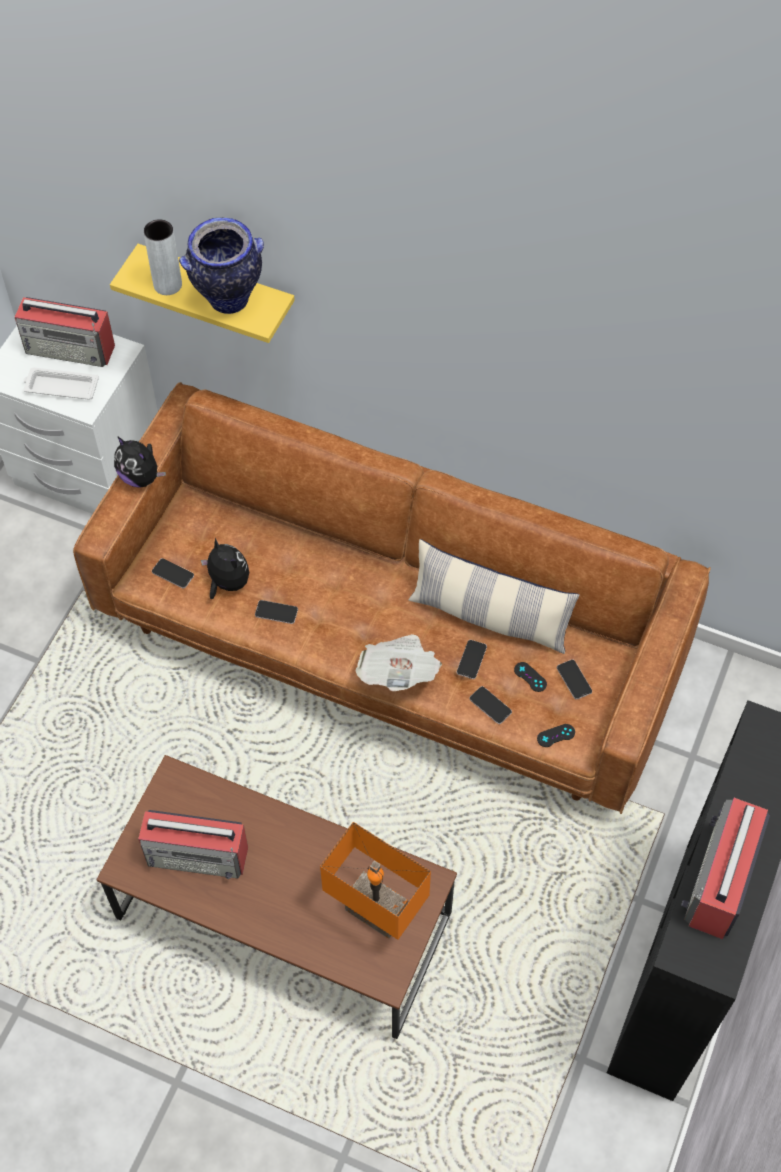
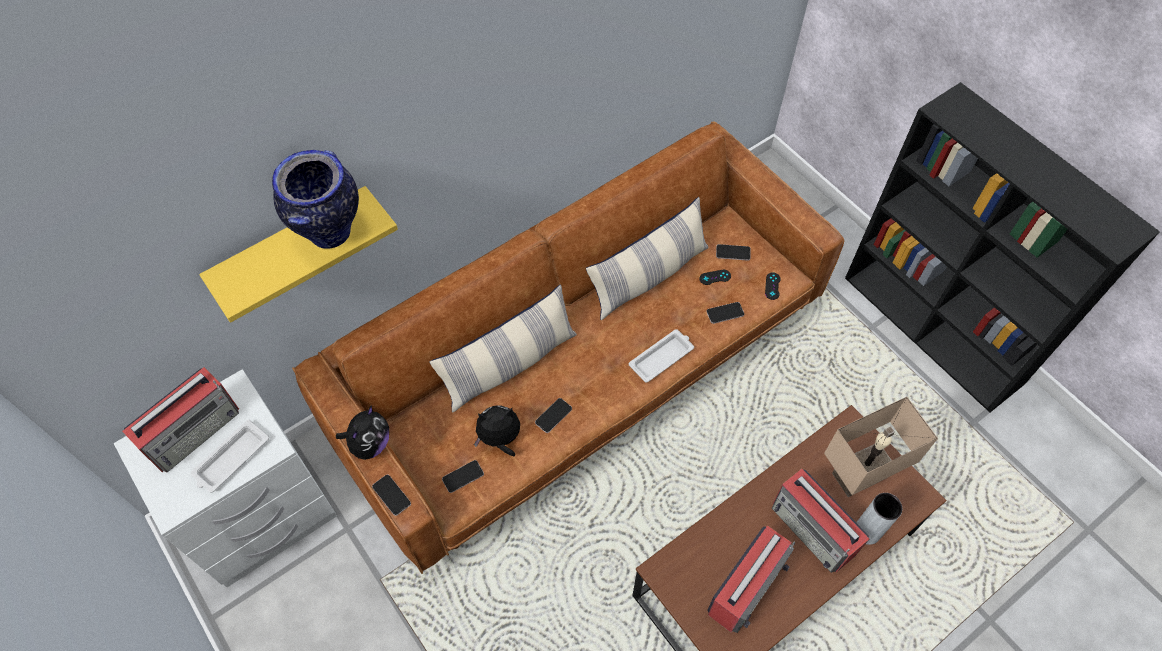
camera: 60 degrees left, 0 degrees up
(141, 477) = (370, 444): plush toy -> plush toy turned 45 degrees counterclockwise
(167, 285) = (271, 271): grey vase -> grey vase (867, 531)
(308, 550) = (510, 365): none -> pillow
(378, 909) = (858, 473): orange table lamp -> beige table lamp
(399, 673) = (662, 357): newspaper -> white tray
(471, 659) = (679, 305): phone -> phone (391, 495)
(720, 882) = (1062, 194): radio -> radio (813, 531)

